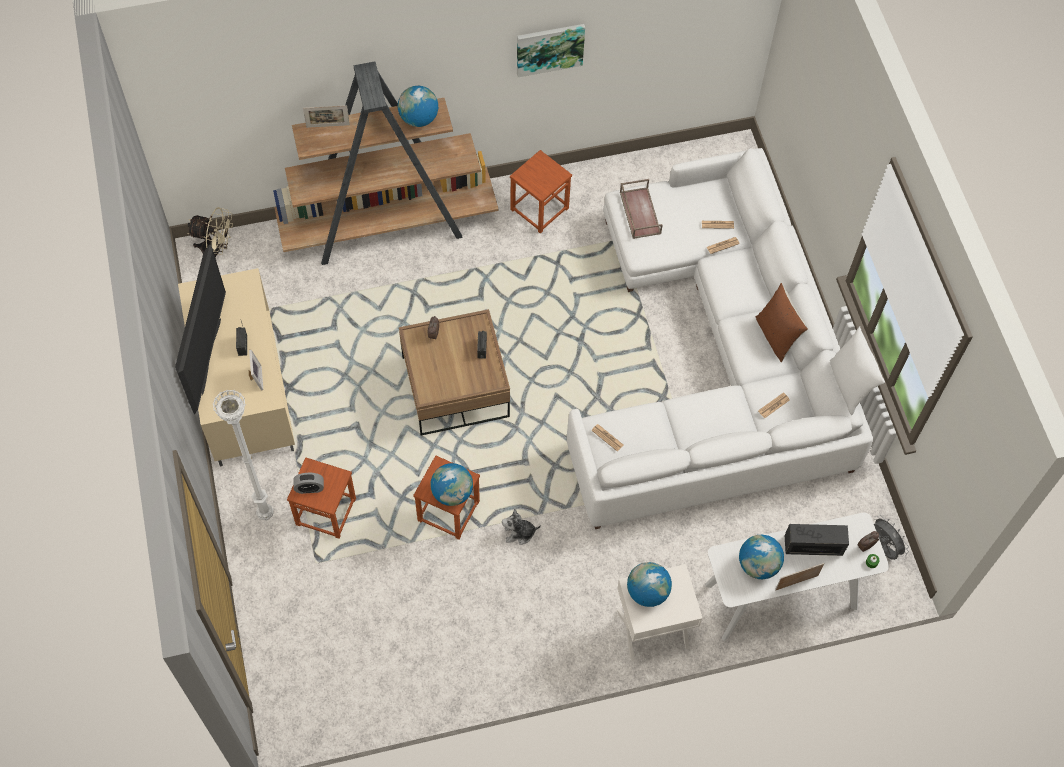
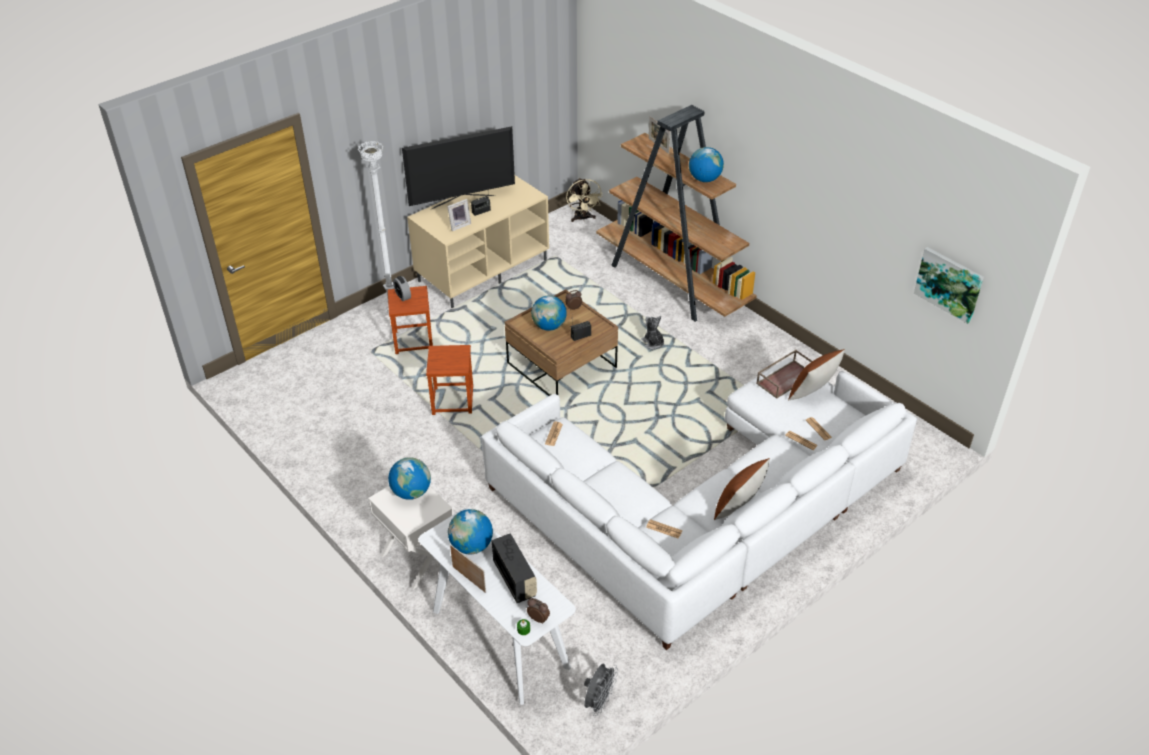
camera: 65 degrees right, 20 degrees down
(452, 493) = (443, 364): globe -> globe (549, 326)
(519, 533) = (458, 446): plush toy -> plush toy (653, 343)
(539, 208) = (759, 351): brown stool -> none
(549, 48) = (822, 200): picture -> picture (949, 284)
(670, 203) = (812, 393): none -> brown pillow
(849, 385) = (709, 554): white pillow -> none

